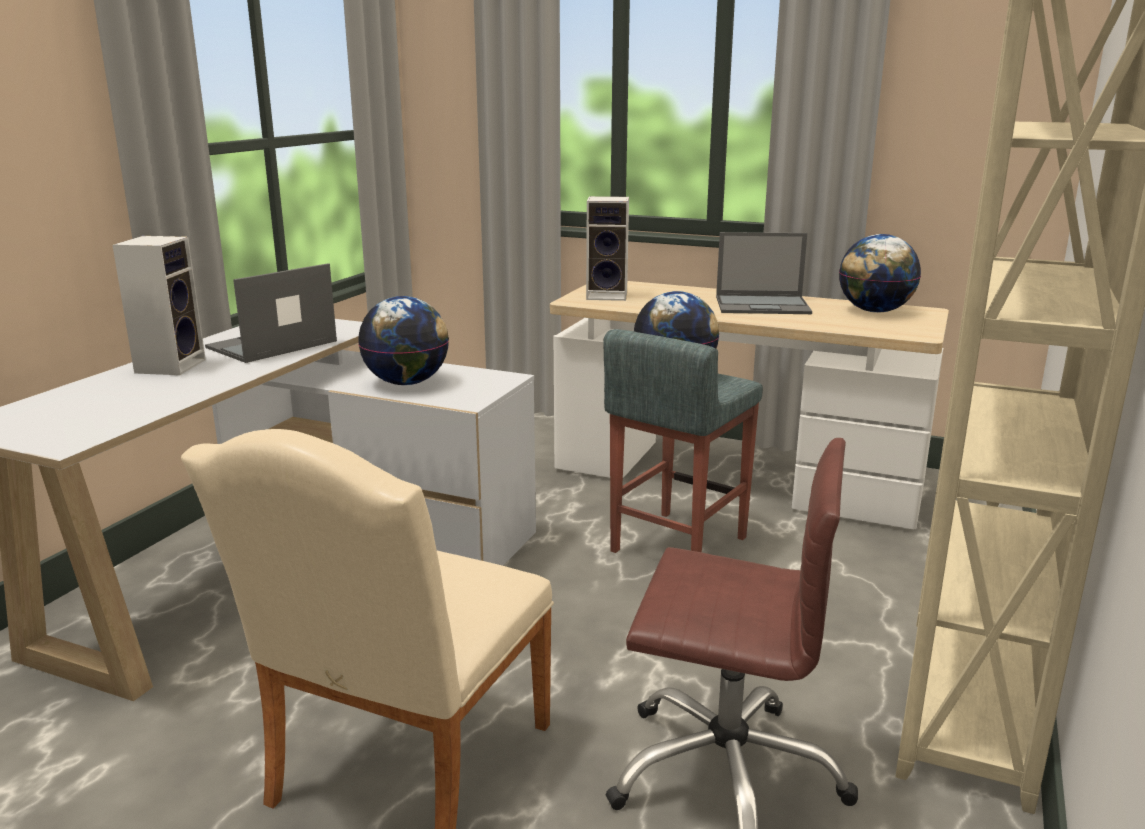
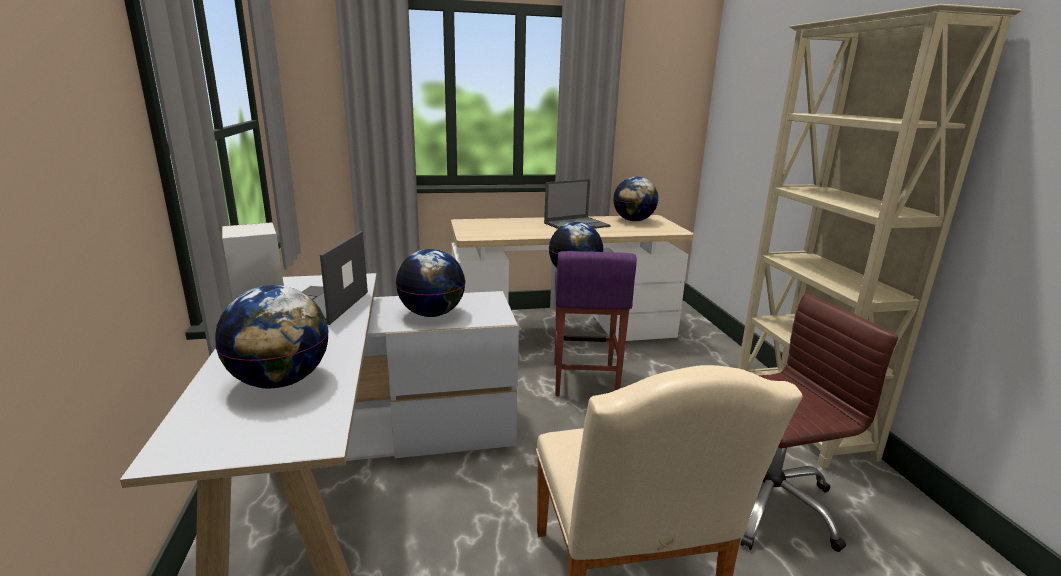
camera: 35 degrees left, 0 degrees up
(122, 398) = (280, 381): none -> globe
(609, 295) = (483, 230): speaker -> none
(677, 545) = (584, 380): grey stool -> purple stool

